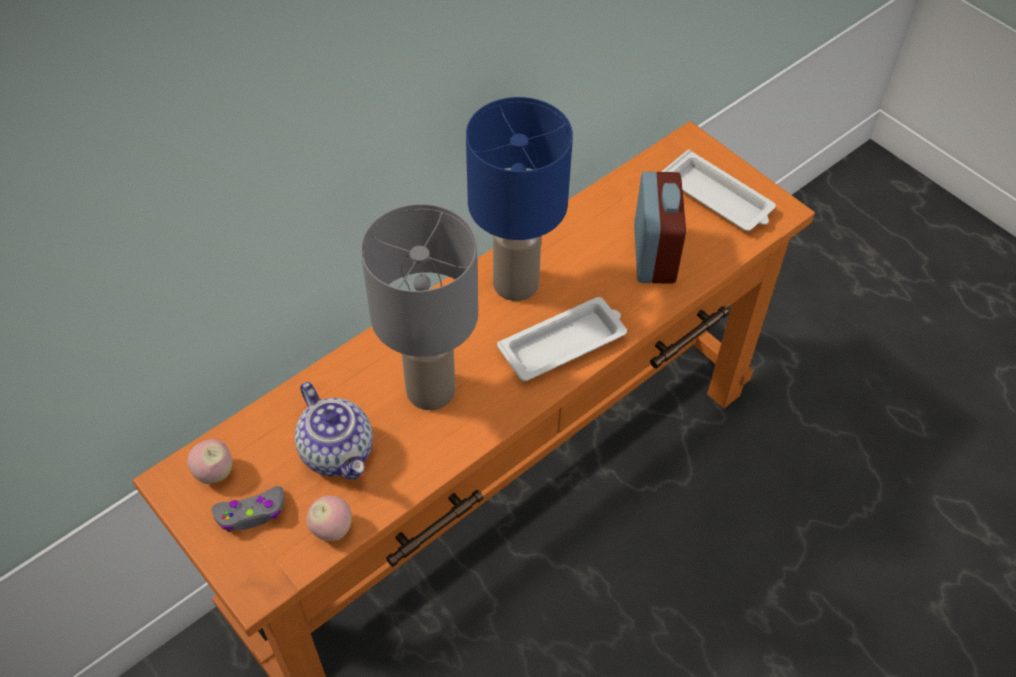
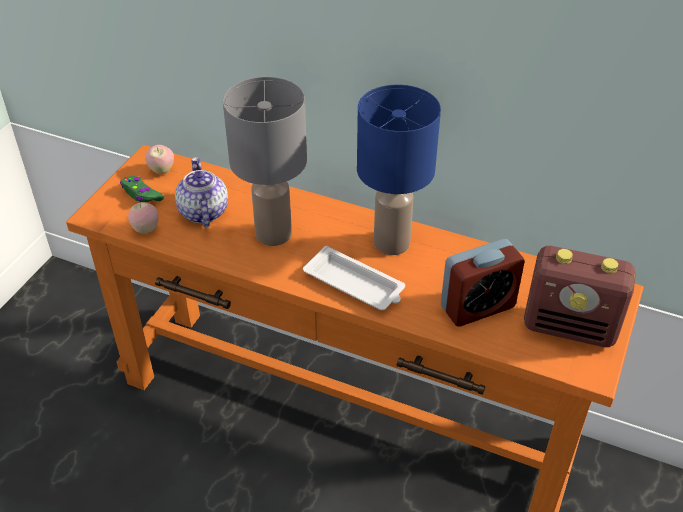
camera: 65 degrees right, 10 degrees down
(251, 514) = (141, 194): grey game controller -> green game controller
(338, 452) = (202, 212): teapot -> teapot turned 135 degrees clockwise
(718, 198) = (570, 328): white tray -> radio

